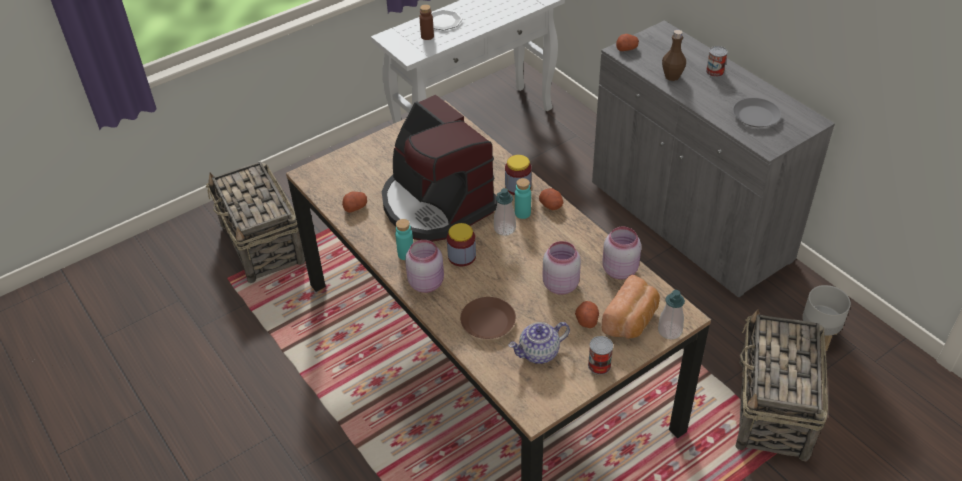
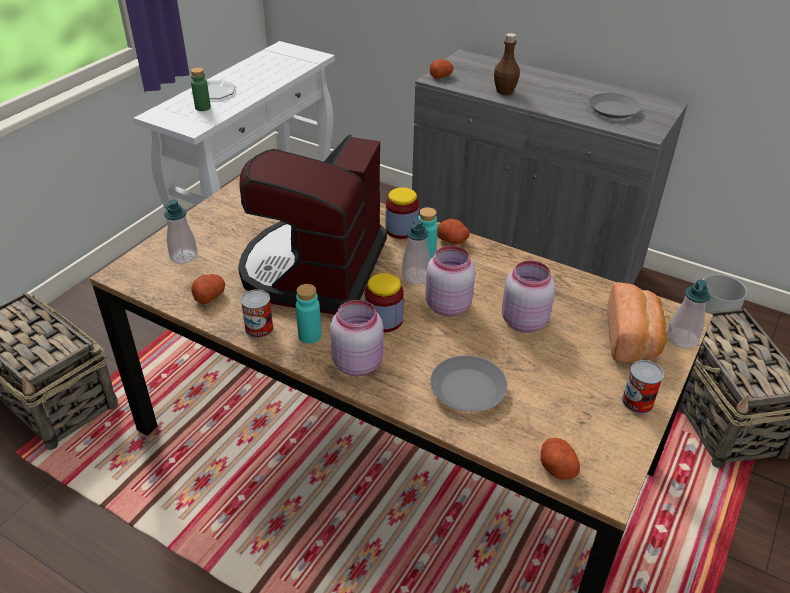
camera: 25 degrees left, 5 degrees down
(353, 171) = (184, 256): none -> soap dispenser
(427, 36) = (203, 107): brown bottle -> green bottle
(436, 204) = (314, 269): coffee machine -> coffee machine turned 75 degrees clockwise
(487, 322) = (467, 389): brown plate -> grey plate
(539, 353) = (557, 409): teapot -> none
(586, 319) = (582, 352): potato -> potato (556, 466)
(619, 269) = (577, 288): pink jar -> pink jar (447, 305)
(714, 72) = (542, 81): can -> can (259, 328)

